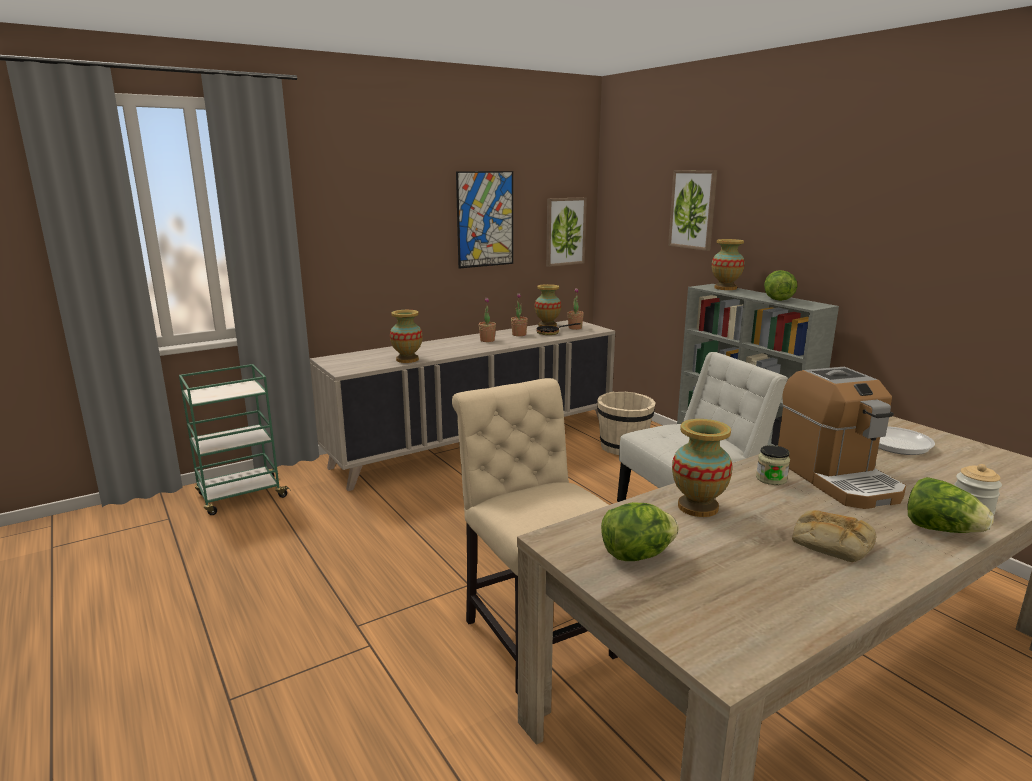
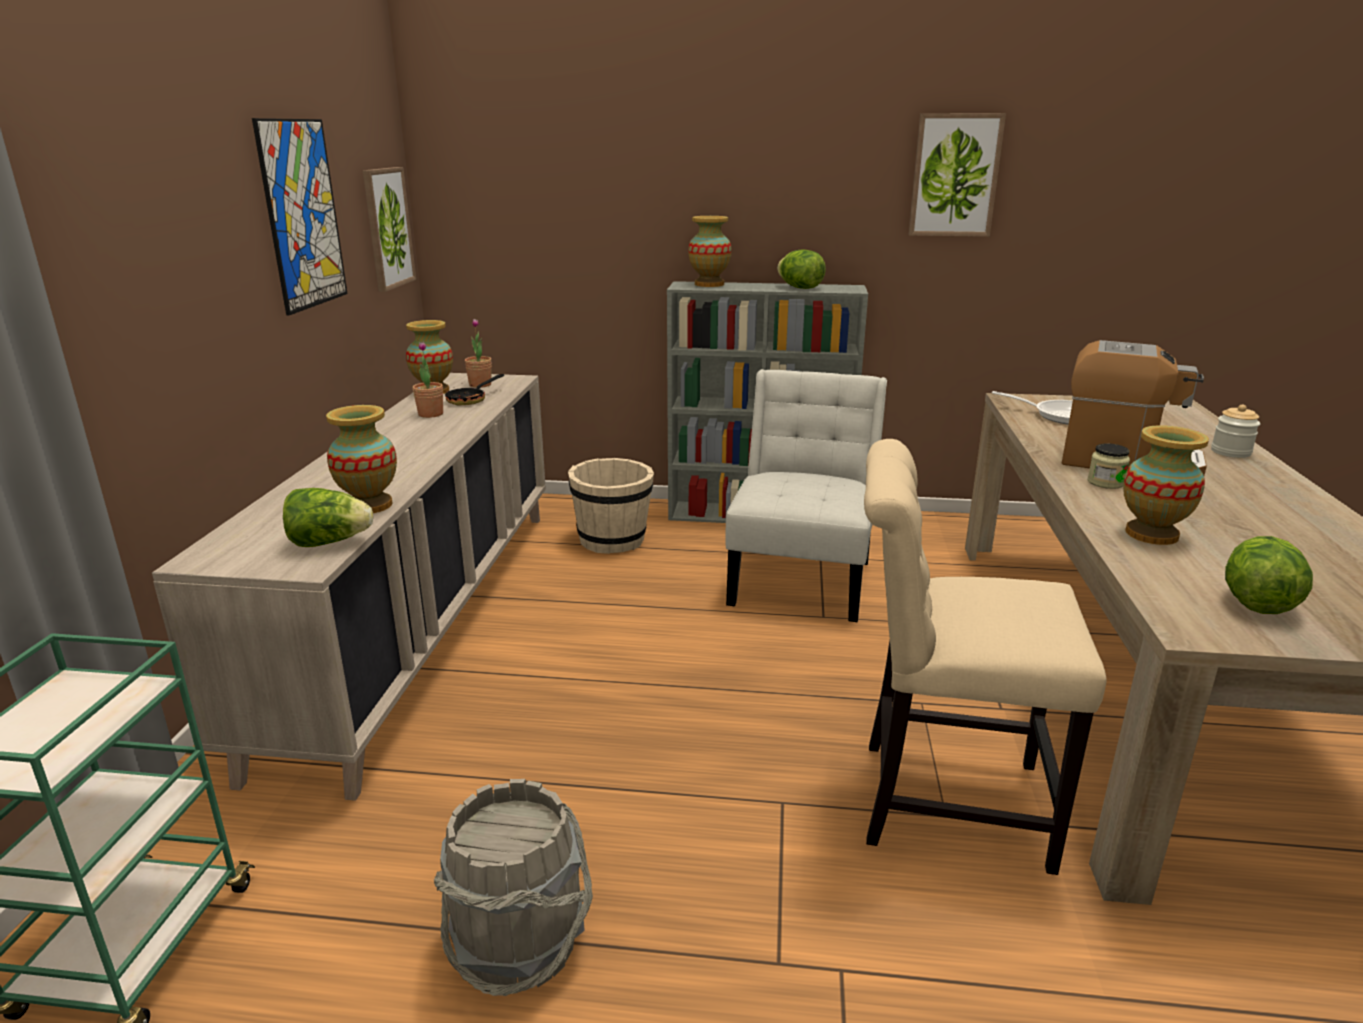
camera: 50 degrees left, 5 degrees up
(308, 560) = (518, 944): none -> grey bucket
(487, 340) = (408, 435): potted plant -> none
(693, 209) = (618, 178): picture -> picture (955, 175)
(830, 543) = (1268, 517): bread -> none
(941, 529) = (1261, 474): lettuce -> lettuce (329, 542)

